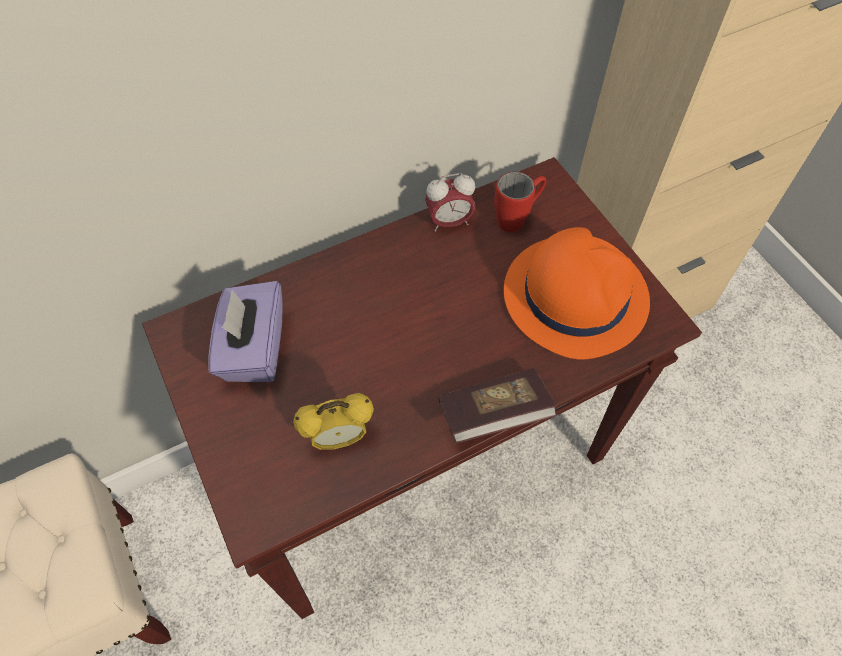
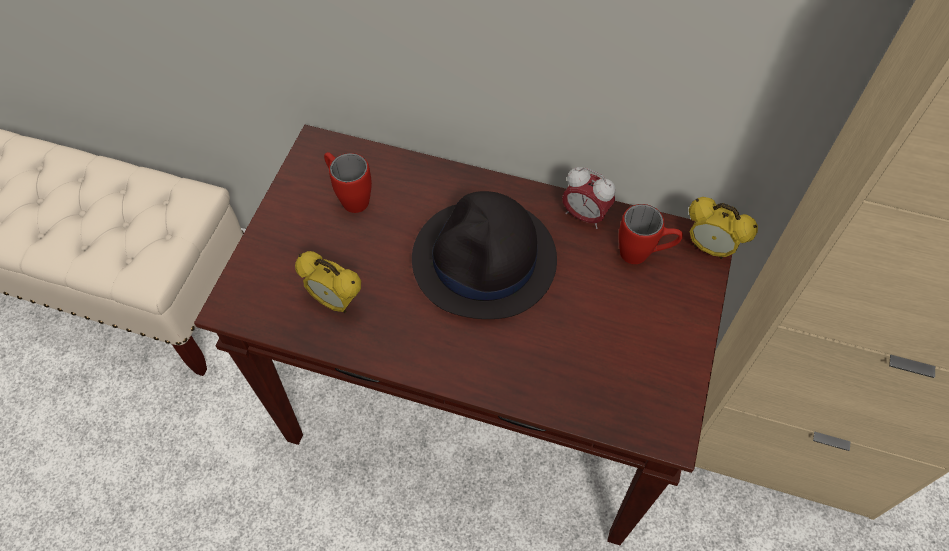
camera: 45 degrees right, 0 degrees up
(253, 349) = (349, 196): purple tissue box -> red mug
(417, 310) = (484, 260): none -> black hat
(494, 414) = (453, 379): book -> none
(552, 181) = (709, 248): none -> alarm clock
(575, 295) = (619, 349): orange hat -> none

